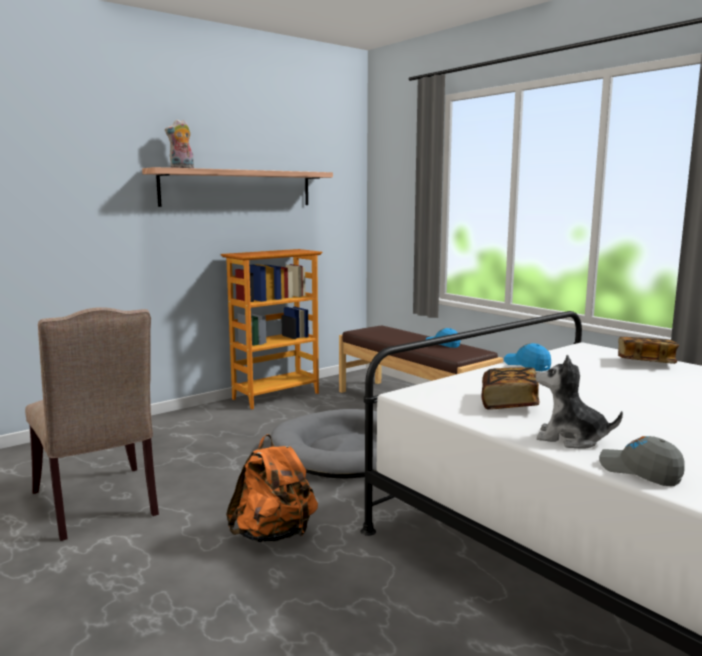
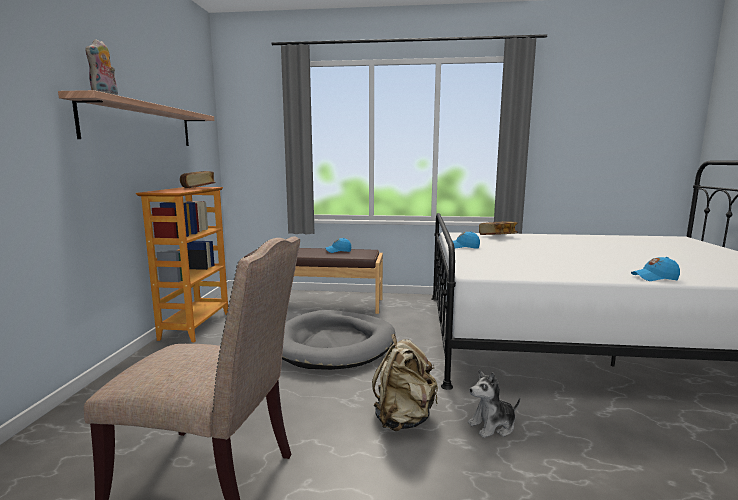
camera: 45 degrees left, 0 degrees up
(274, 535) = (403, 418): orange backpack -> beige backpack
(509, 403) = (523, 265): book -> book (198, 188)
(570, 439) = (595, 273): plush toy -> plush toy (493, 426)
(640, 472) = (654, 278): grey cap -> blue cap

